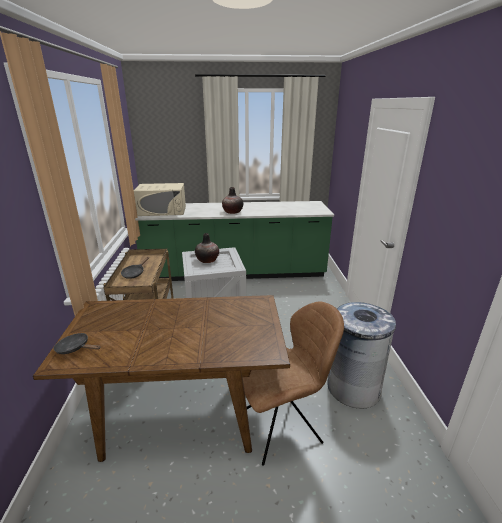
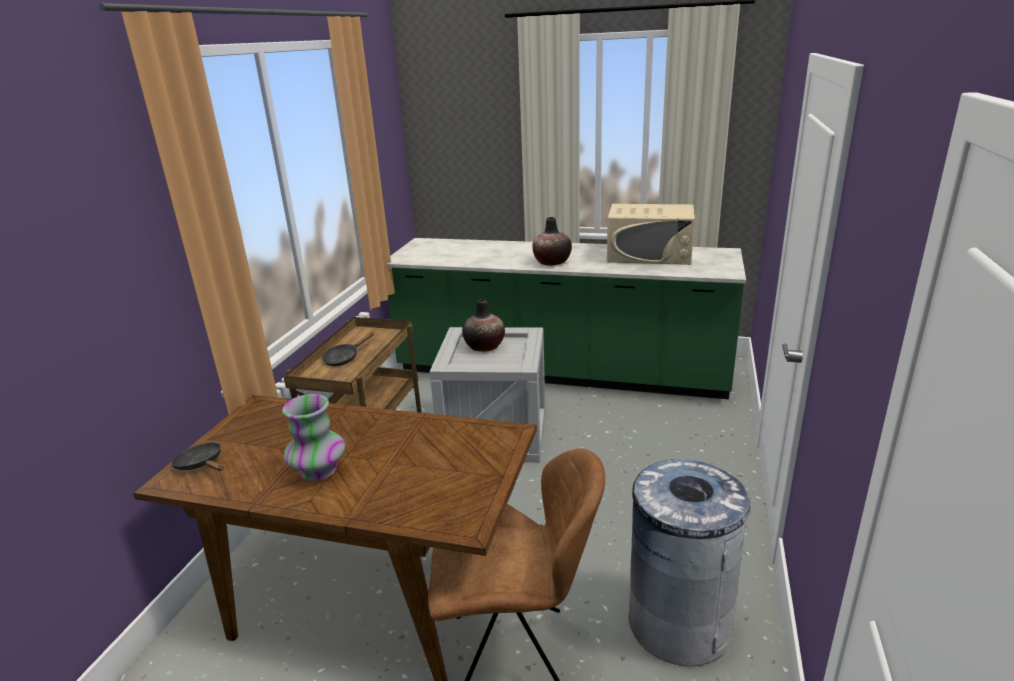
camera: 20 degrees right, 0 degrees up
(161, 339) = (318, 470): none -> vase
(162, 211) = (436, 253): beige microwave -> beige microwave (649, 255)

